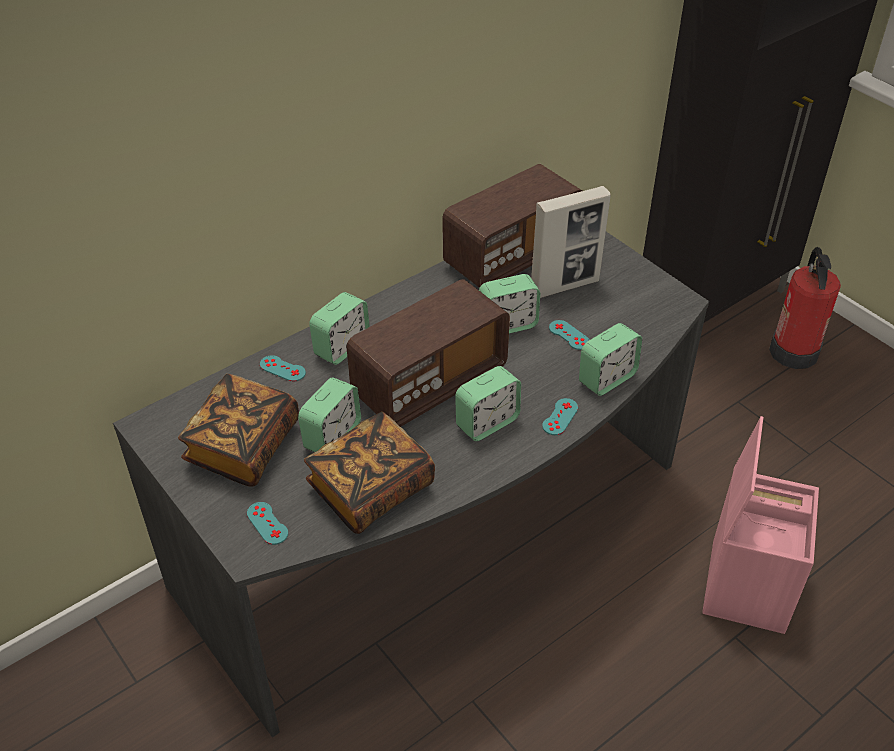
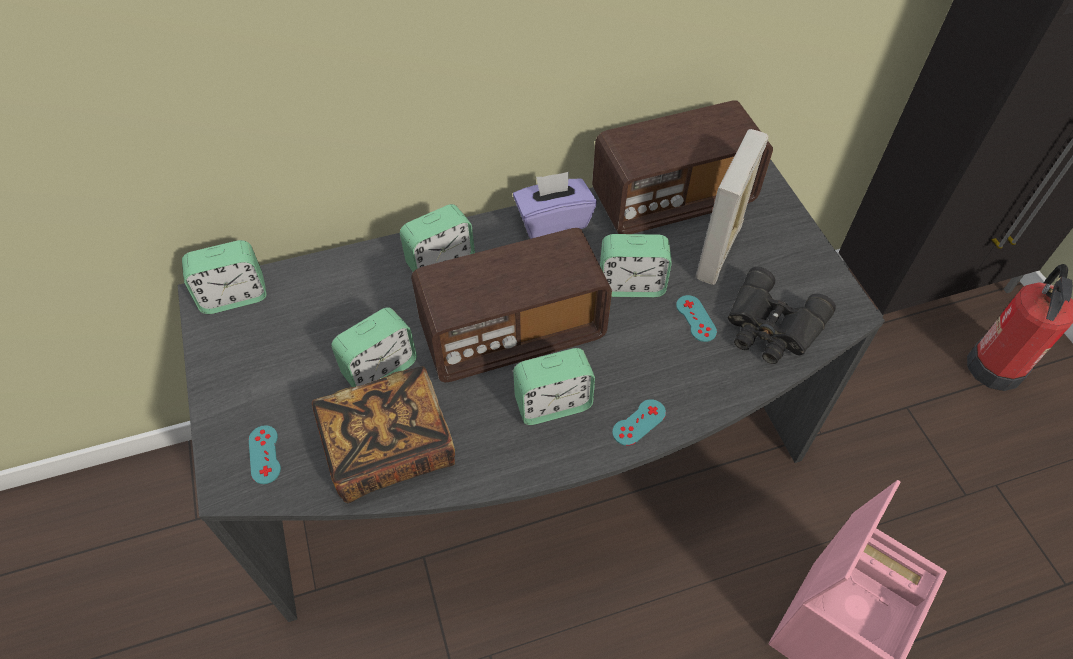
camera: 20 degrees right, 10 degrees up
(243, 446) = (286, 352): book -> none
(282, 368) = (369, 271): turquoise game controller -> none
(421, 294) = (553, 221): none -> purple tissue box
(565, 286) = (718, 253): picture frame -> picture frame turned 120 degrees clockwise
(607, 378) = (716, 388): alarm clock -> alarm clock (234, 296)
(629, 326) = (771, 327): none -> black binoculars

